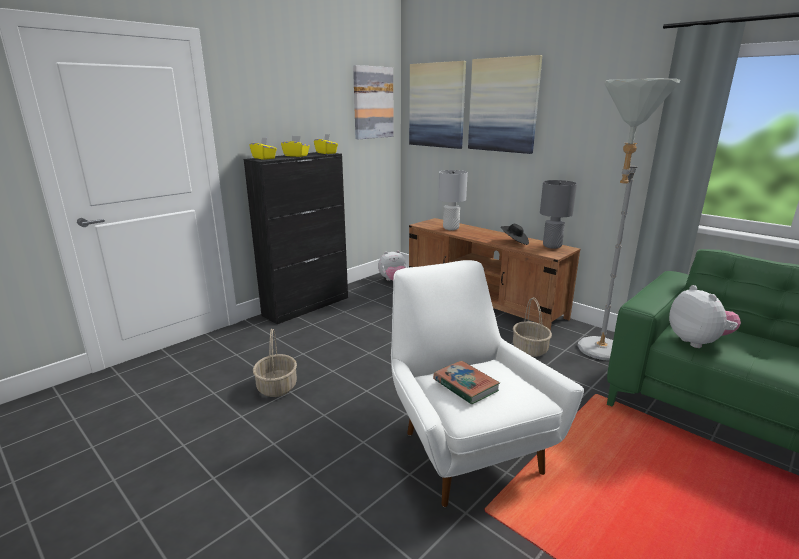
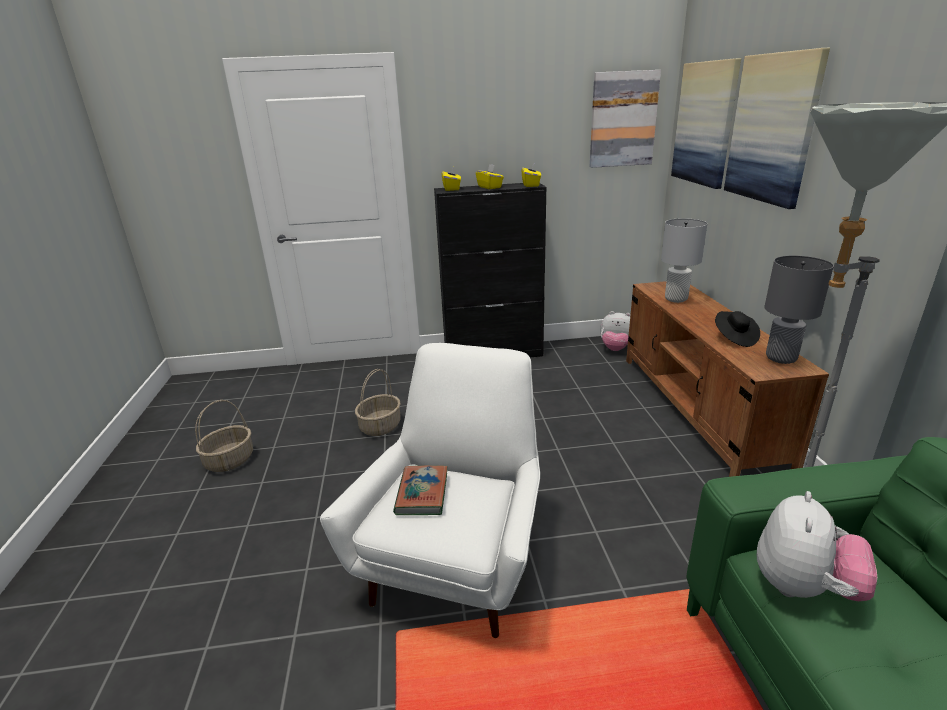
camera: 40 degrees right, 5 degrees up
(530, 349) = (679, 493): basket -> basket (229, 461)

